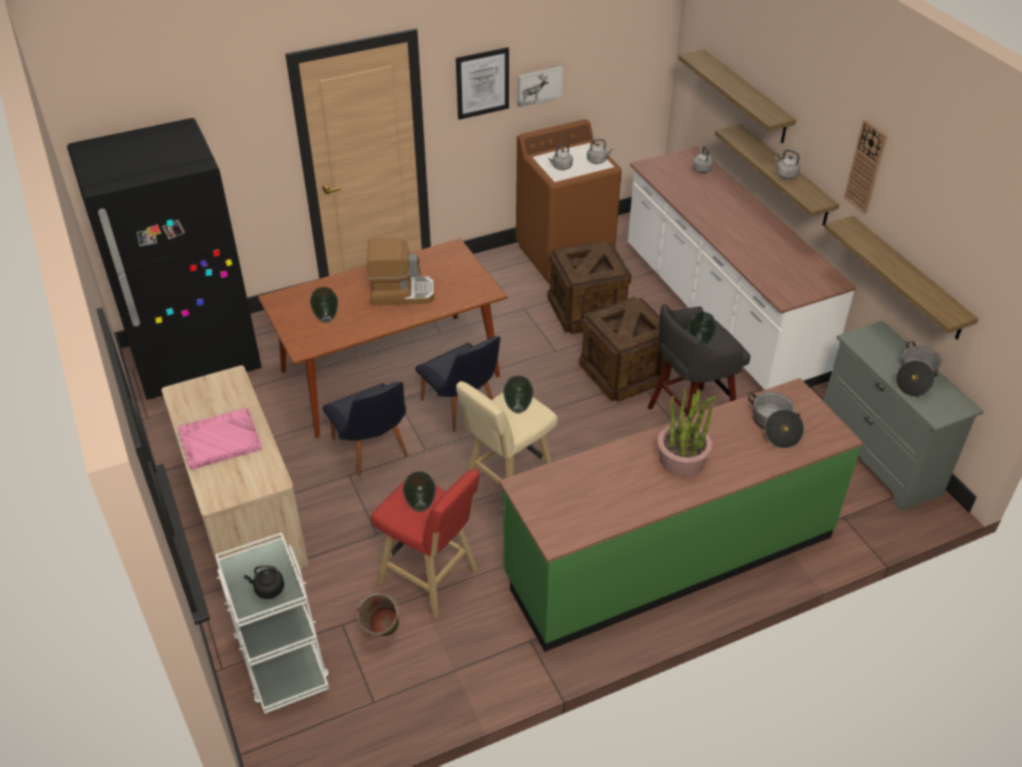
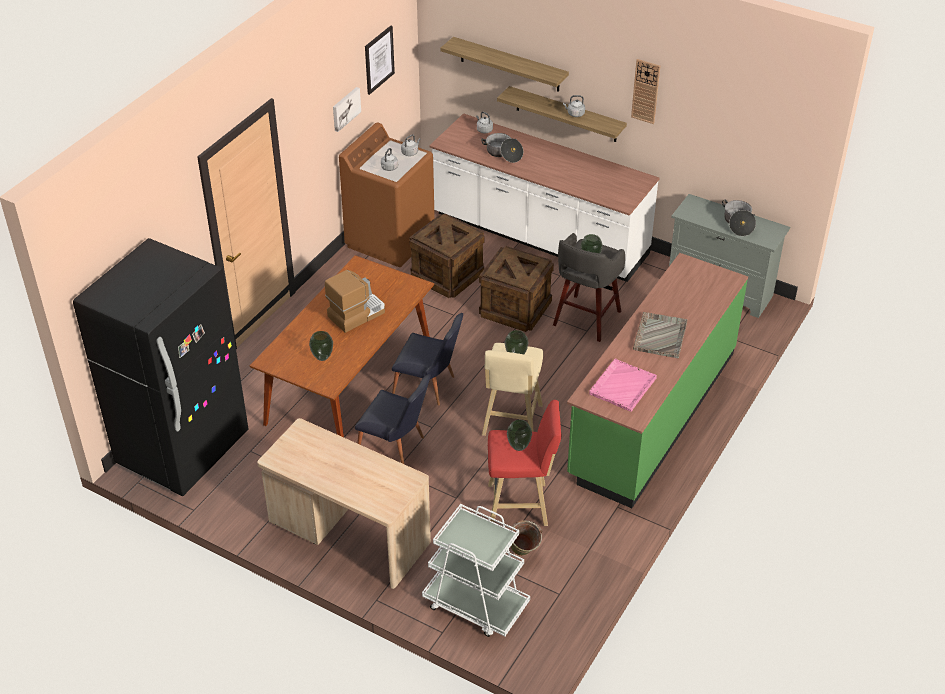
camera: 35 degrees left, 0 degrees up
(219, 440) = (343, 473): pink tray -> pink tray (622, 386)
(268, 589) = (486, 541): black kettle -> none
(482, 83) = (313, 123): picture -> picture (379, 59)
(682, 460) = (660, 335): potted plant -> grey tray
(774, 427) = (692, 290): cooking pot -> cooking pot (503, 153)
(907, 278) = (702, 158): shelf -> none

